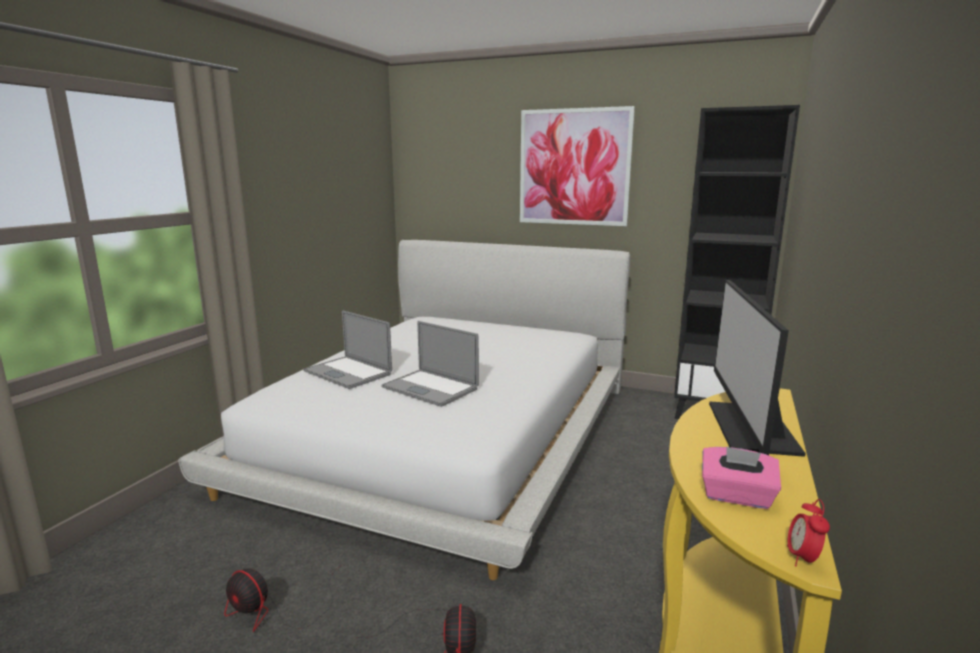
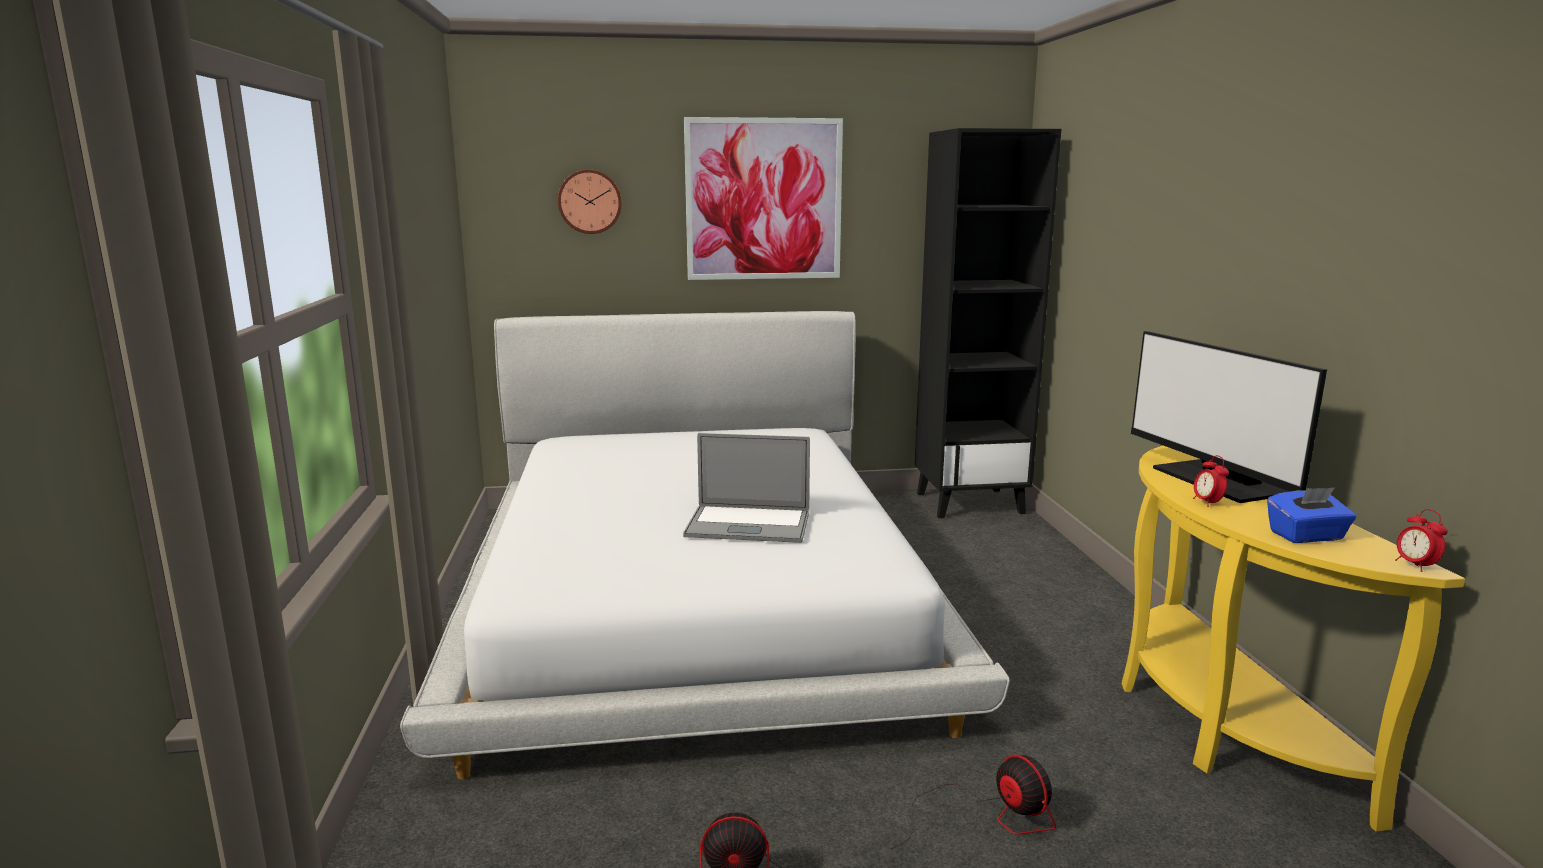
camera: 30 degrees left, 0 degrees up
(348, 372) = (599, 529): laptop -> none
(463, 168) = (590, 201): none -> wall clock
(698, 443) = (1207, 503): none -> alarm clock
(736, 496) = (1307, 536): pink tissue box -> blue tissue box

